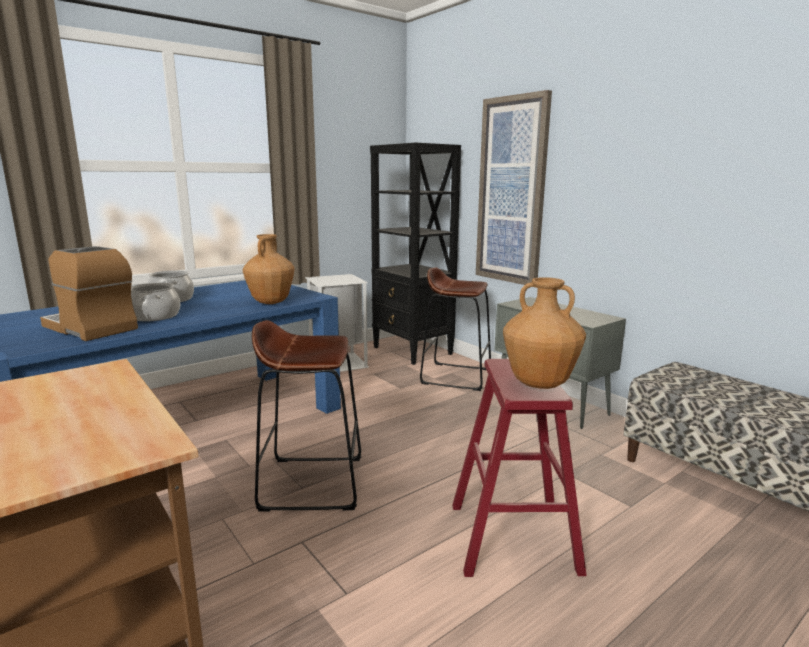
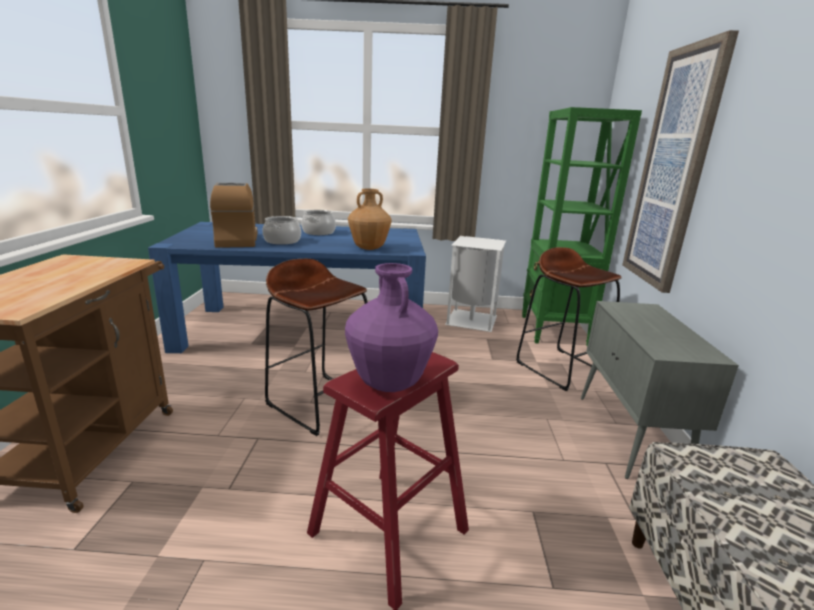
camera: 40 degrees right, 5 degrees up
(413, 351) = (553, 331): black bookcase -> green bookcase
(540, 384) = (390, 384): brown vase -> purple vase

